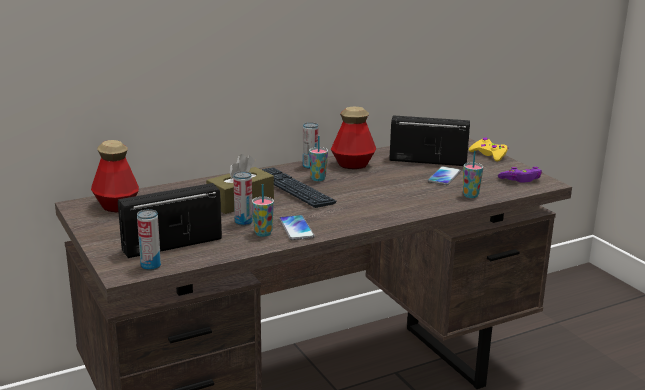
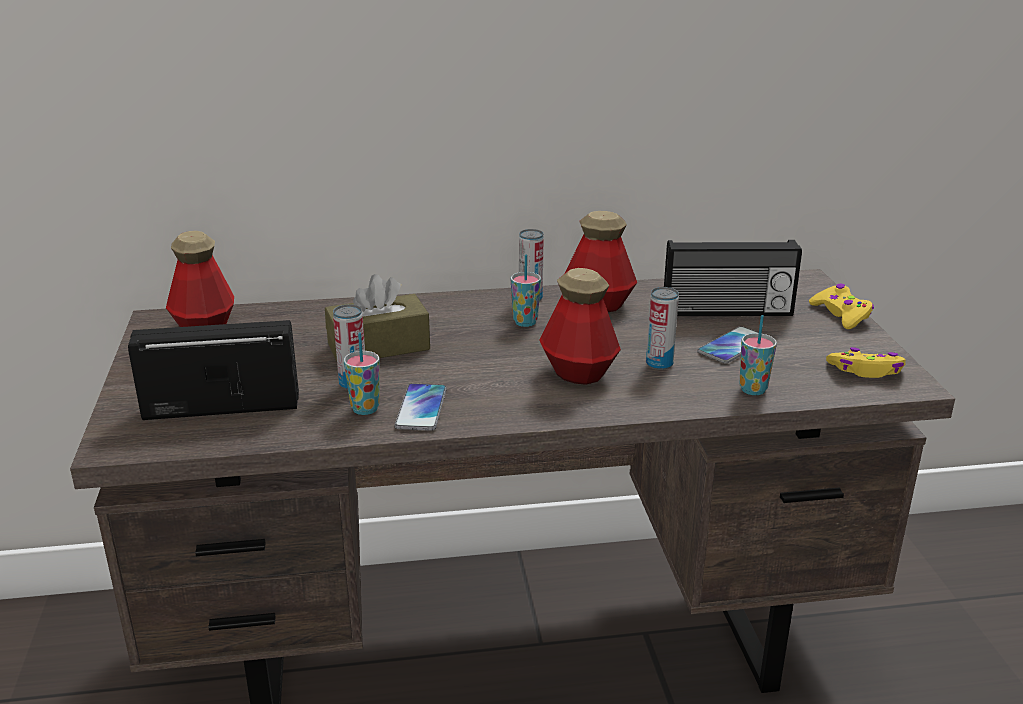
camera: 20 degrees right, 5 degrees up
(151, 266) = (160, 440): can -> can (659, 364)
(291, 188) = (472, 334): keyboard -> none
(370, 199) = (578, 372): none -> bottle
(428, 160) = (727, 312): radio -> radio turned 150 degrees clockwise
(521, 180) = (866, 371): purple game controller -> yellow game controller

